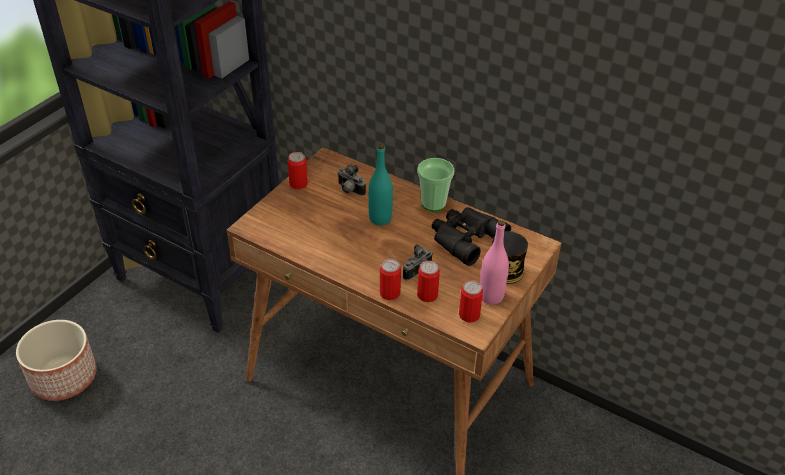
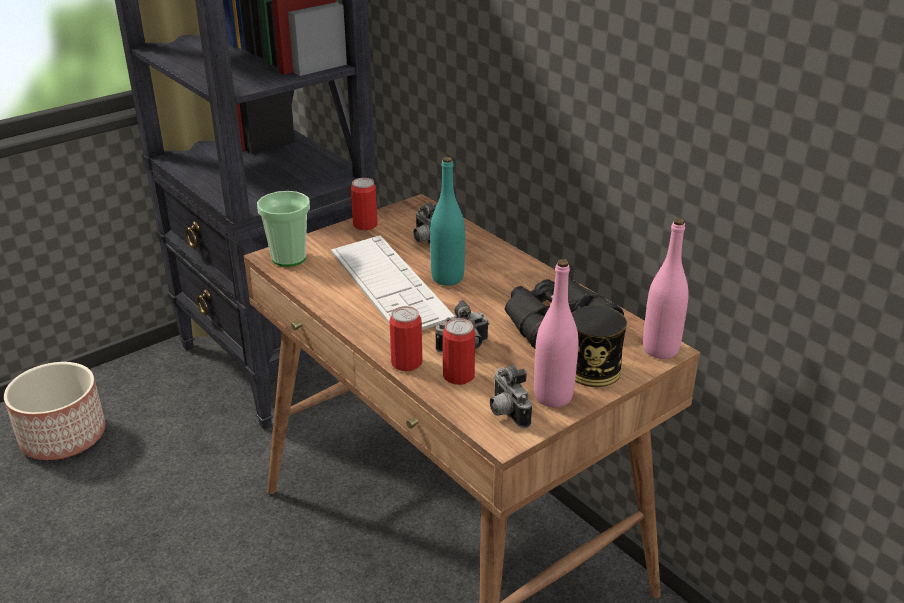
camera: 20 degrees right, 10 degrees down
(344, 233) = (389, 285): none -> keyboard
(433, 203) = (532, 274): cup -> cup (289, 258)
(469, 315) = (506, 413): can -> camera
(538, 246) = (660, 349): none -> pink bottle

